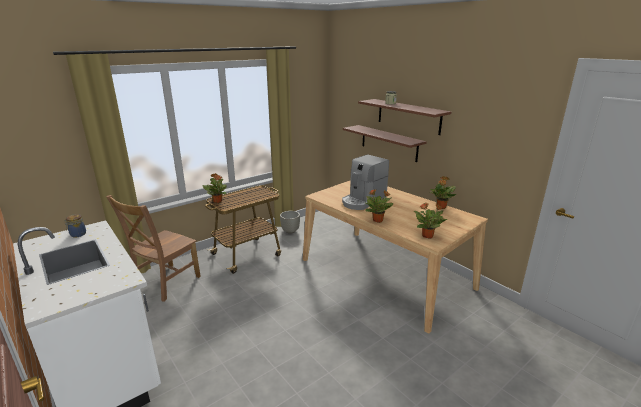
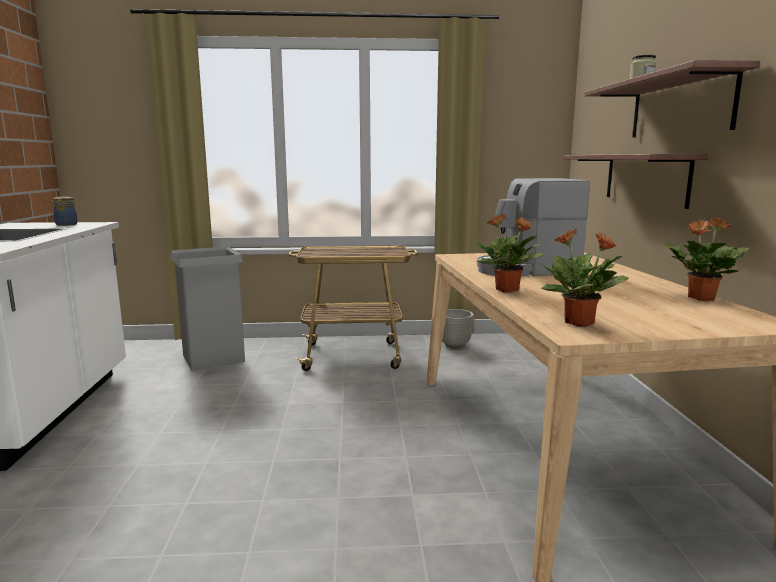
camera: 35 degrees right, 10 degrees down
(165, 283) = (213, 358): brown chair -> grey trash can
(217, 201) = (313, 250): potted plant -> none

